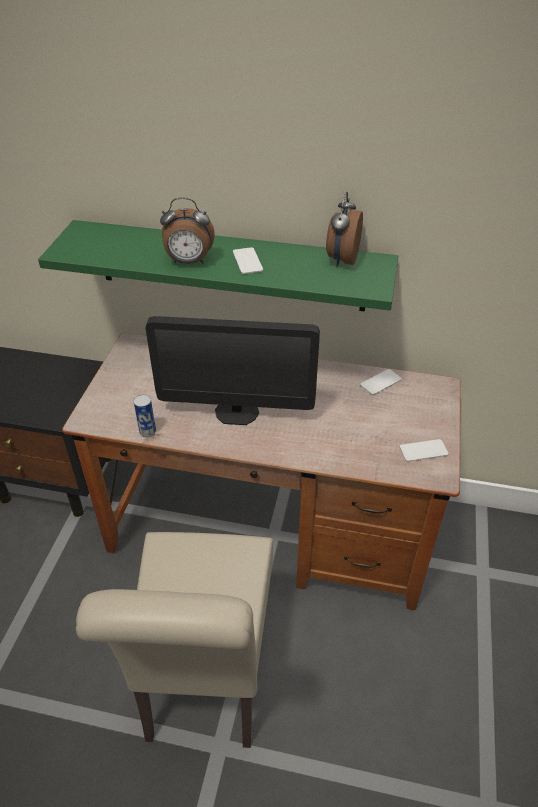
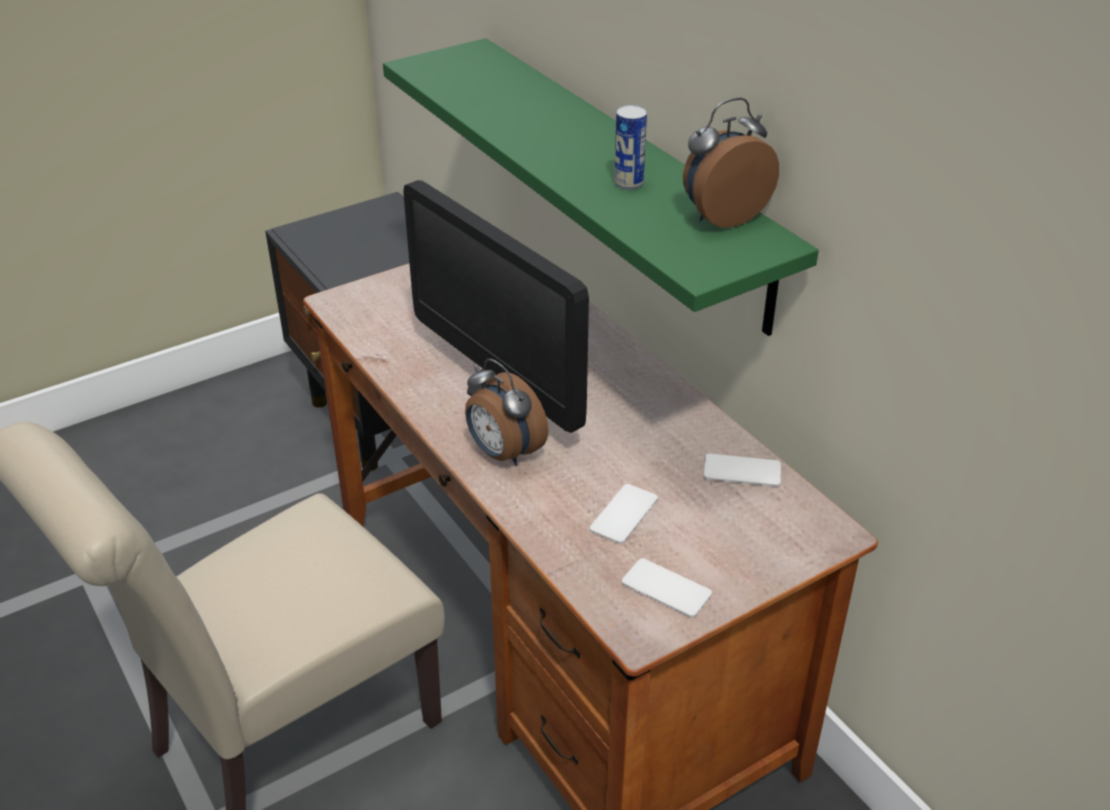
camera: 45 degrees right, 5 degrees down
(147, 432) = (377, 351): can -> can (628, 183)
(189, 262) = (527, 133): alarm clock -> alarm clock (503, 453)
(247, 261) = (595, 163): phone -> phone (623, 514)

